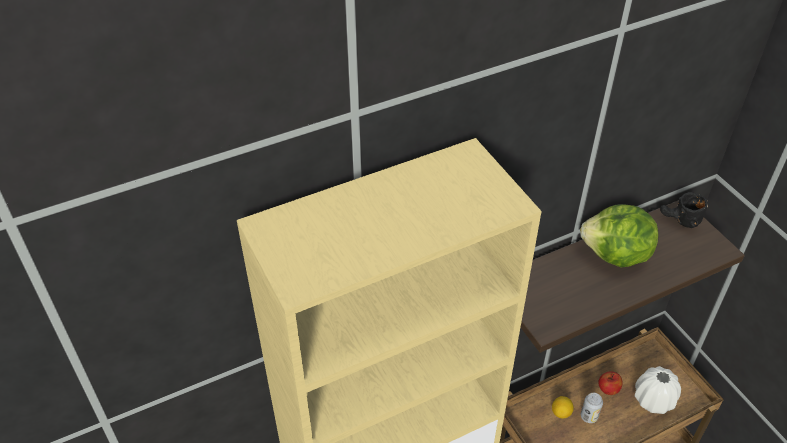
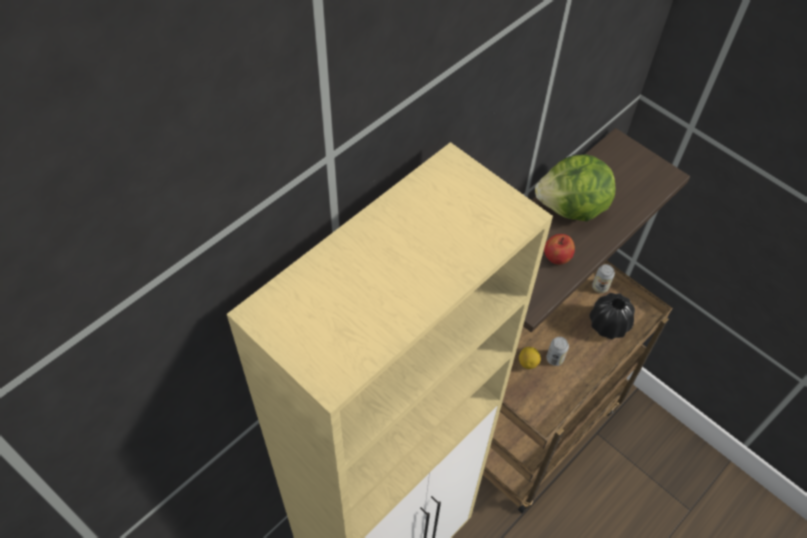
camera: 20 degrees left, 10 degrees up
(608, 389) = (564, 326): apple -> apple (556, 258)
(653, 400) = (608, 325): white vase -> black vase
(656, 363) = (600, 287): none -> can
(679, 221) = (620, 154): black mug -> none

